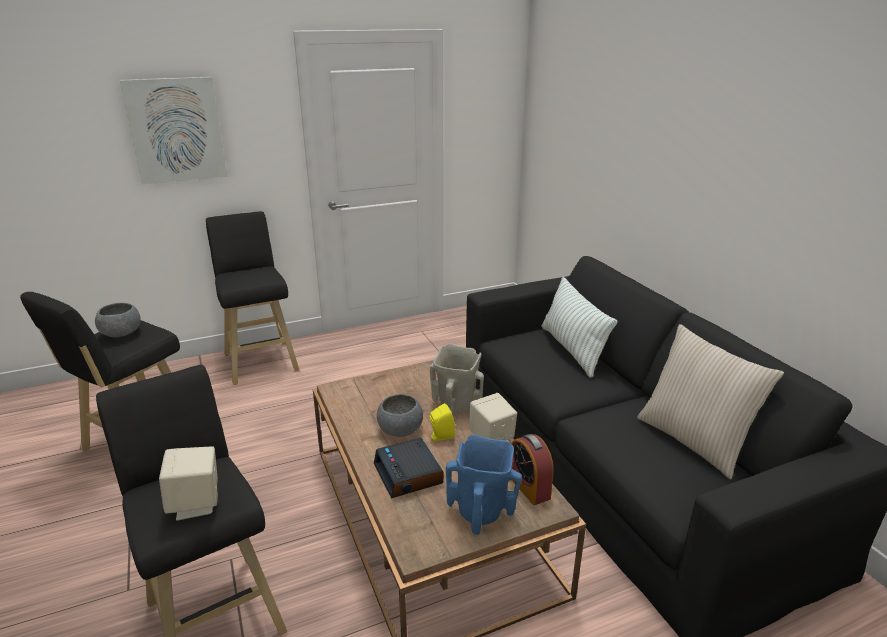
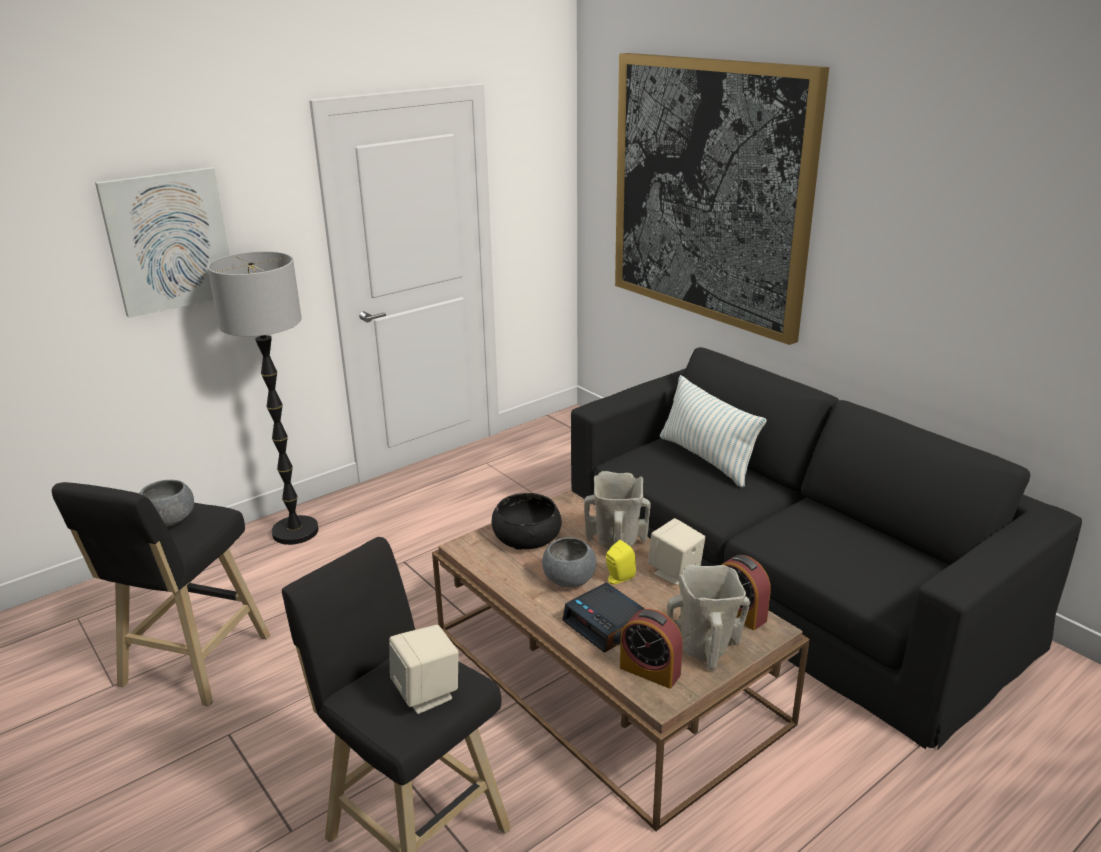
camera: 15 degrees left, 0 degrees up
(260, 360) = (295, 531): black stool -> floor lamp
(387, 389) = (527, 537): none -> black bowl
(421, 523) = (650, 671): none -> alarm clock
(482, 512) = (706, 647): blue vase -> beige vase
(612, 124) = (710, 192): none -> picture
(693, 440) = (875, 537): beige pillow -> none

